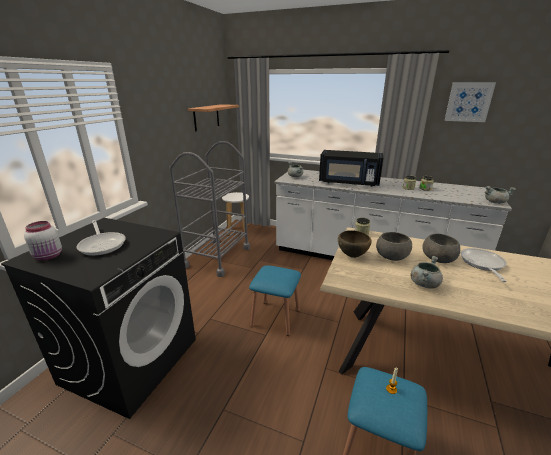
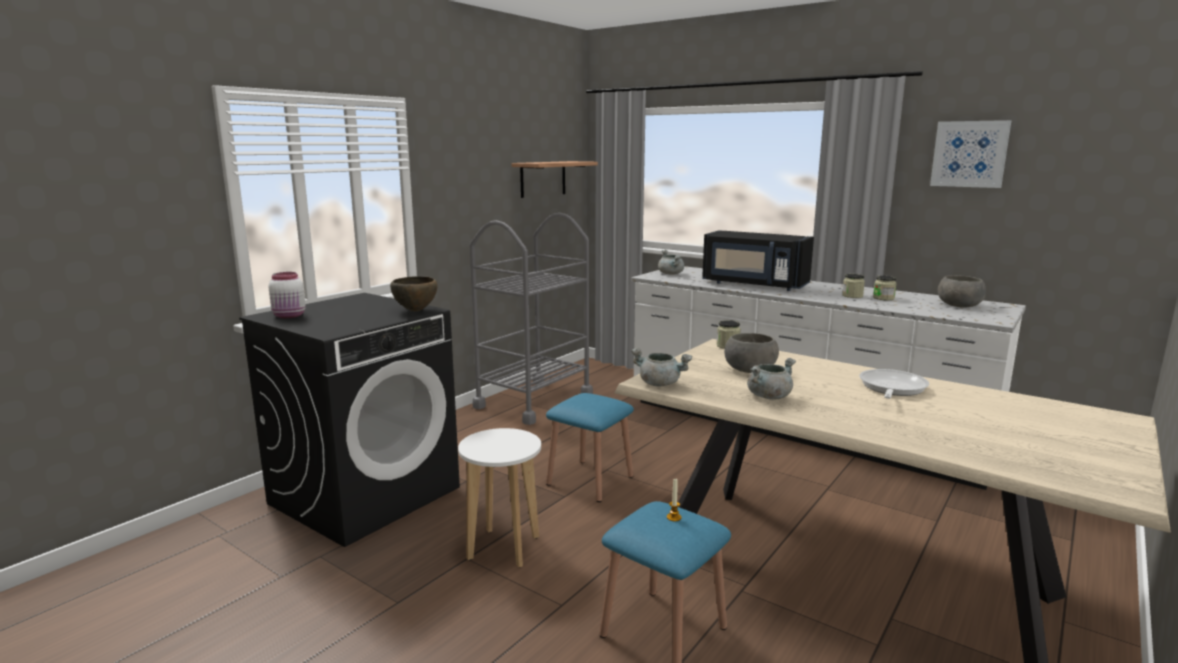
camera: 15 degrees right, 10 degrees down
(102, 244) = (351, 312): frying pan -> none
(237, 231) = (582, 372): white stool -> white stool (503, 548)
(352, 256) = (689, 364): brown bowl -> brown bowl (416, 310)
(438, 258) = (824, 378): grey bowl -> grey bowl (959, 305)
(495, 202) = (992, 319): grey cooking pot -> grey cooking pot (660, 384)

